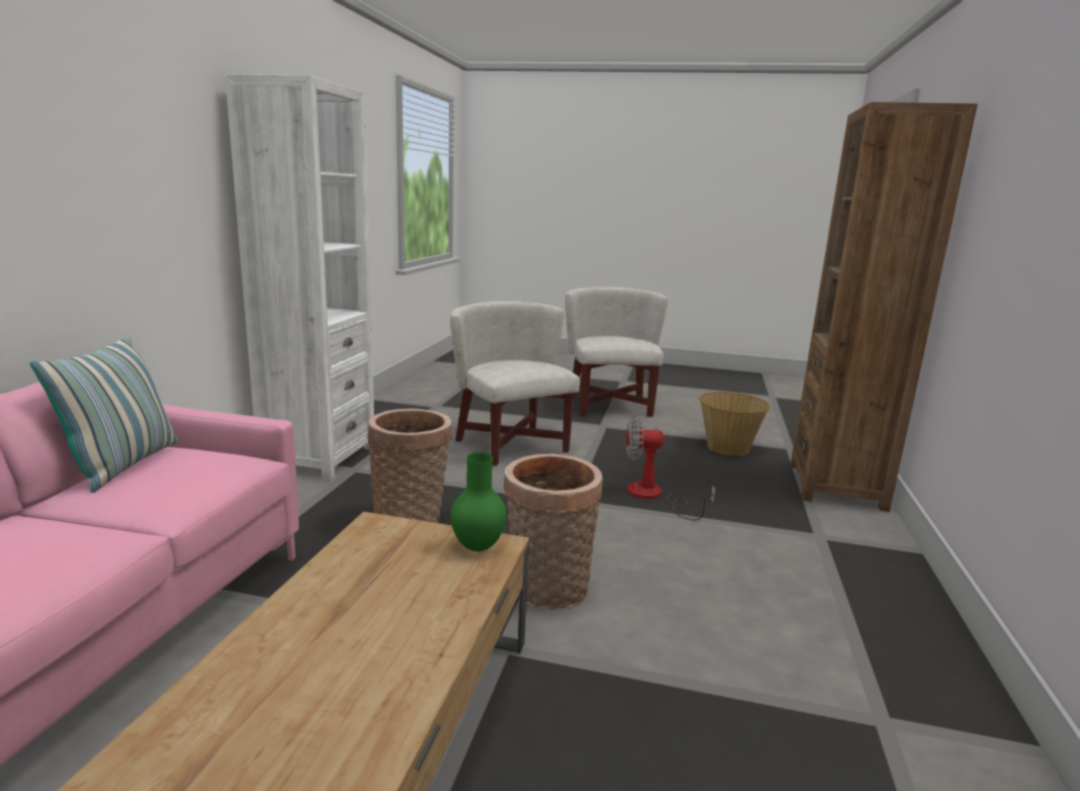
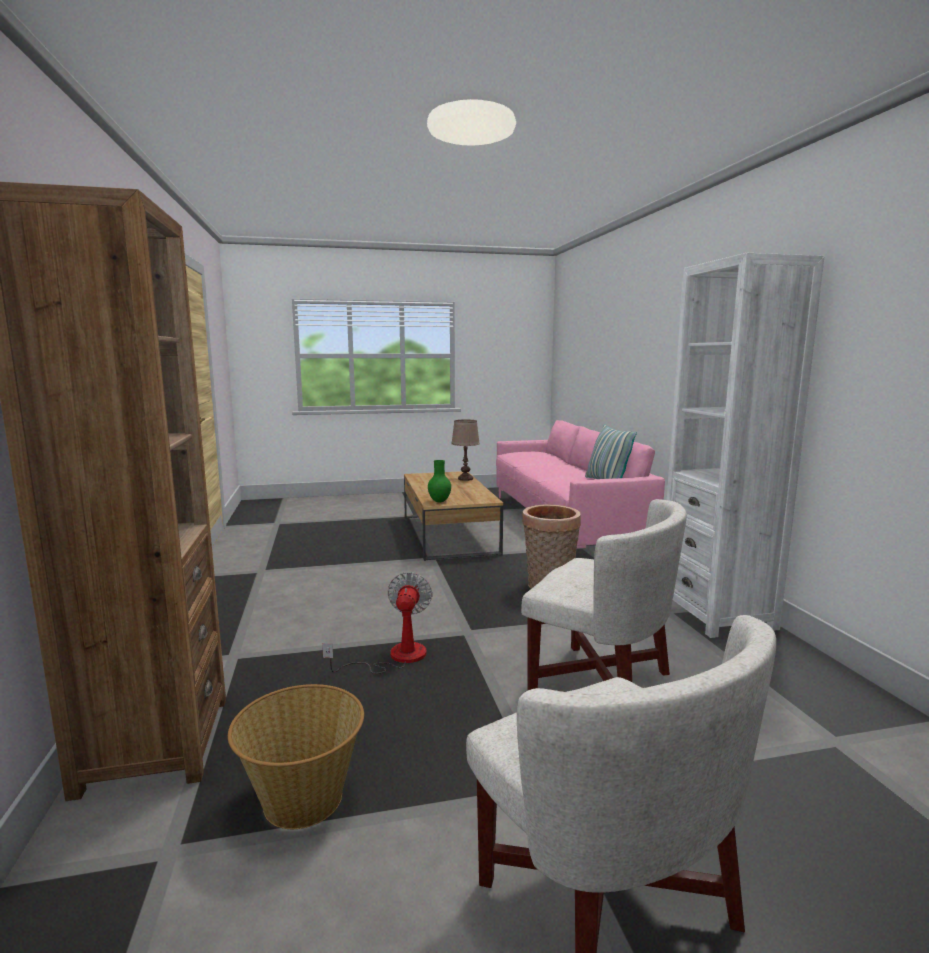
camera: 155 degrees right, 5 degrees down
(223, 680) = (465, 479): none -> brown table lamp
(547, 592) = (430, 577): basket -> none
(653, 496) = (395, 657): fan -> fan turned 60 degrees counterclockwise

